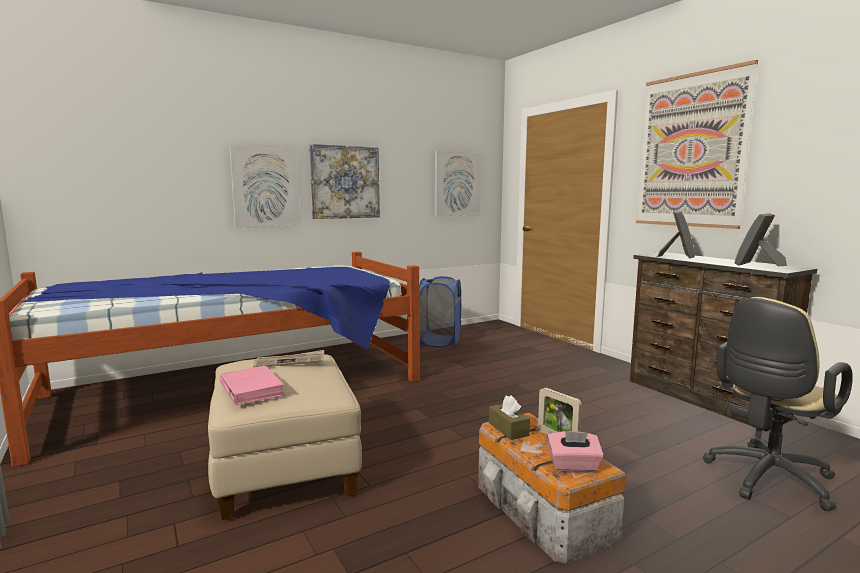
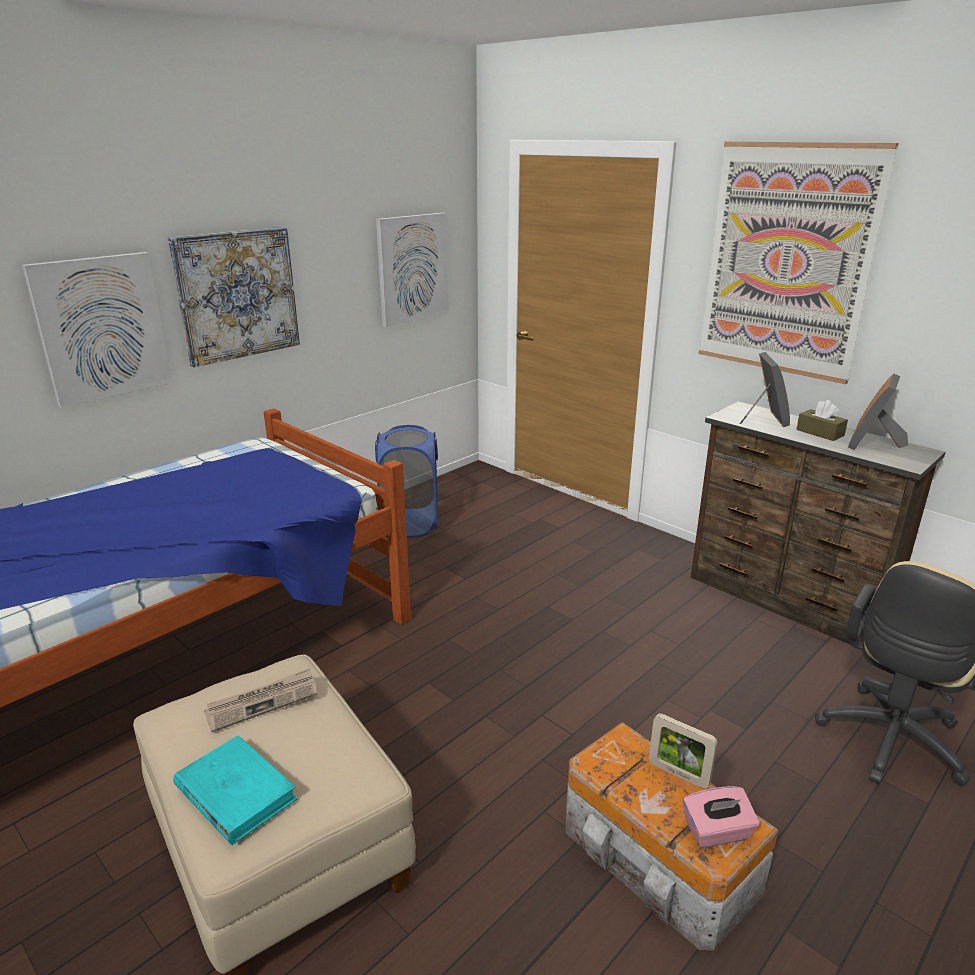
camera: 15 degrees left, 15 degrees up
(251, 389) = (235, 792): pink book -> turquoise book
(508, 429) = (610, 767): brown tissue box -> brown tissue box (820, 433)

